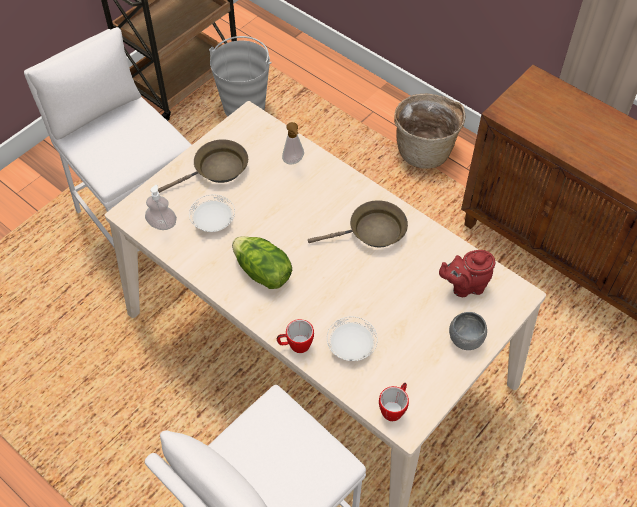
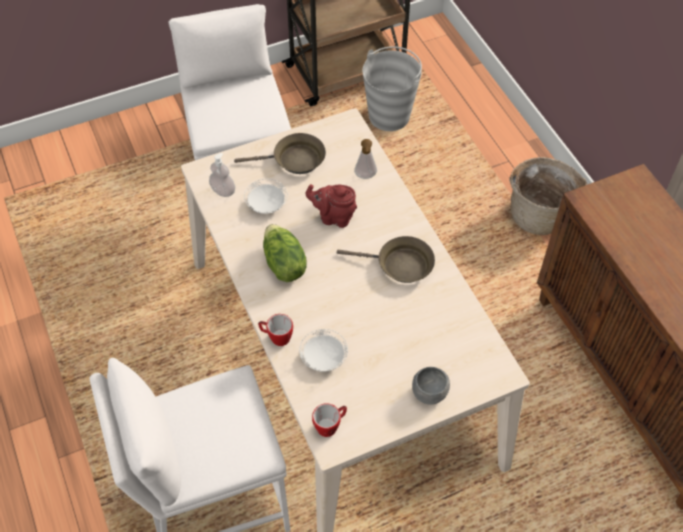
camera: 25 degrees right, 0 degrees up
(465, 286) = (456, 345): red teapot -> red teapot (334, 217)

